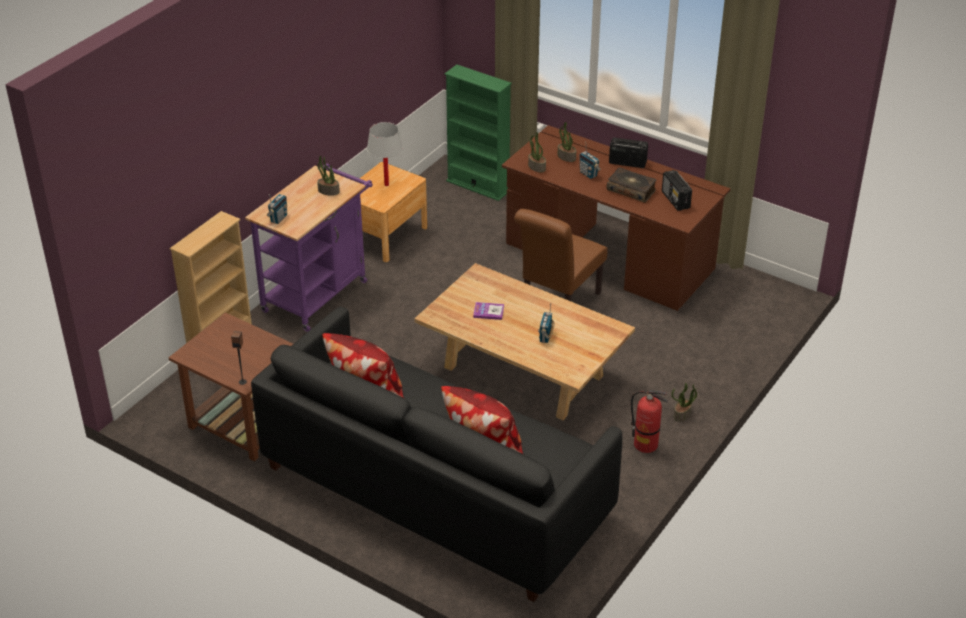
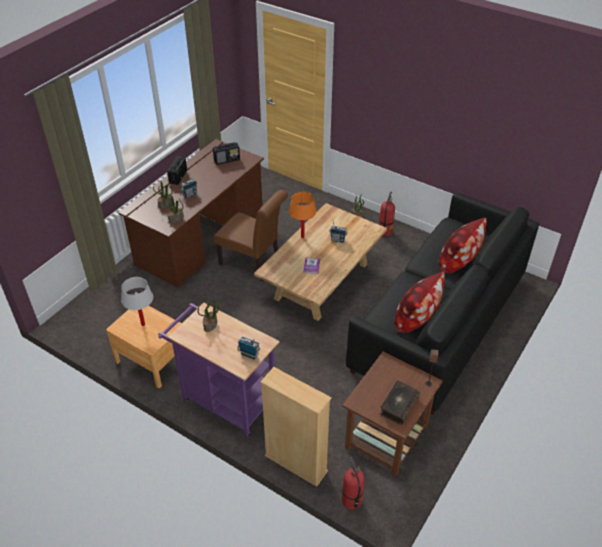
camera: 90 degrees left, 5 degrees up
(164, 389) = (351, 500): none -> fire extinguisher
(478, 186) = (95, 304): green bookcase -> none
(551, 304) = (302, 237): none -> orange table lamp
(631, 190) = (212, 177): book -> book (398, 405)

